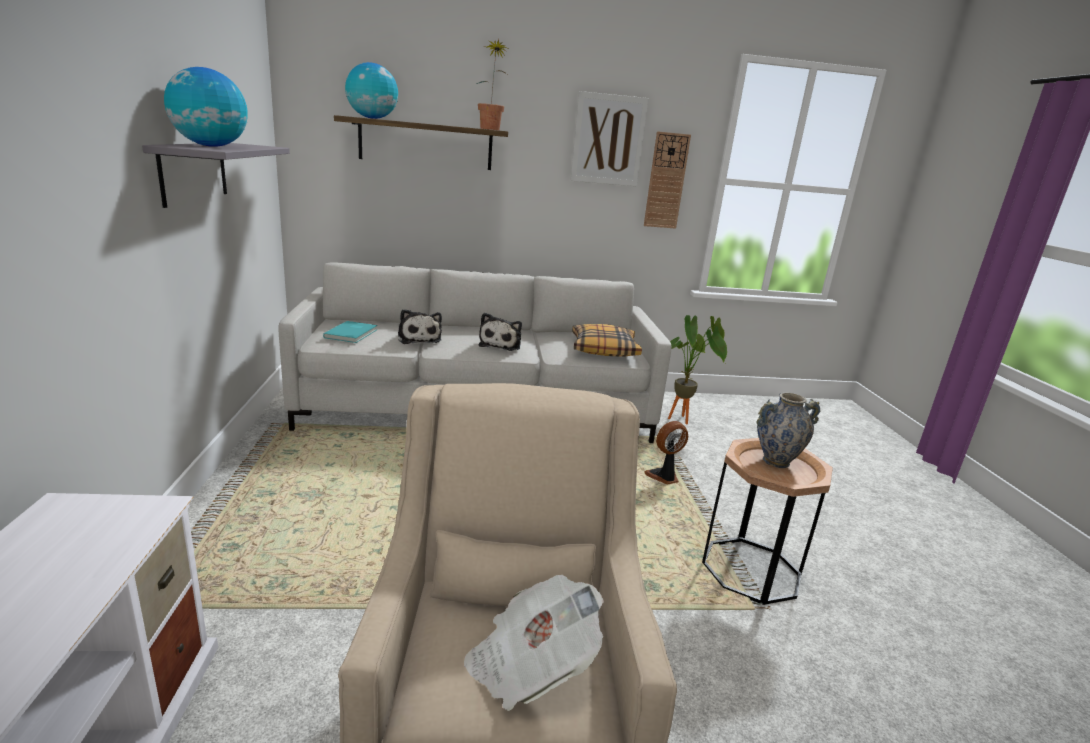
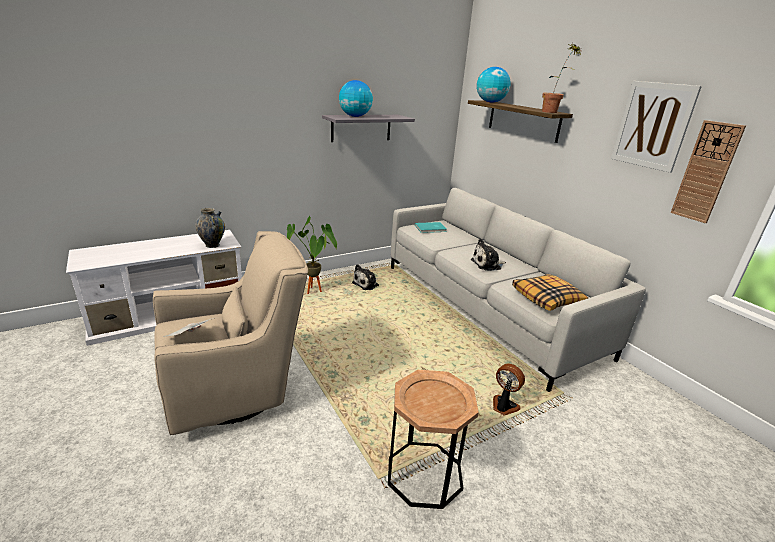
camera: 65 degrees right, 5 degrees up
(419, 338) = (456, 243): plush toy -> plush toy (367, 284)
(685, 420) = (620, 405): potted plant -> potted plant (313, 293)
(776, 461) = (443, 400): vase -> vase (212, 245)

